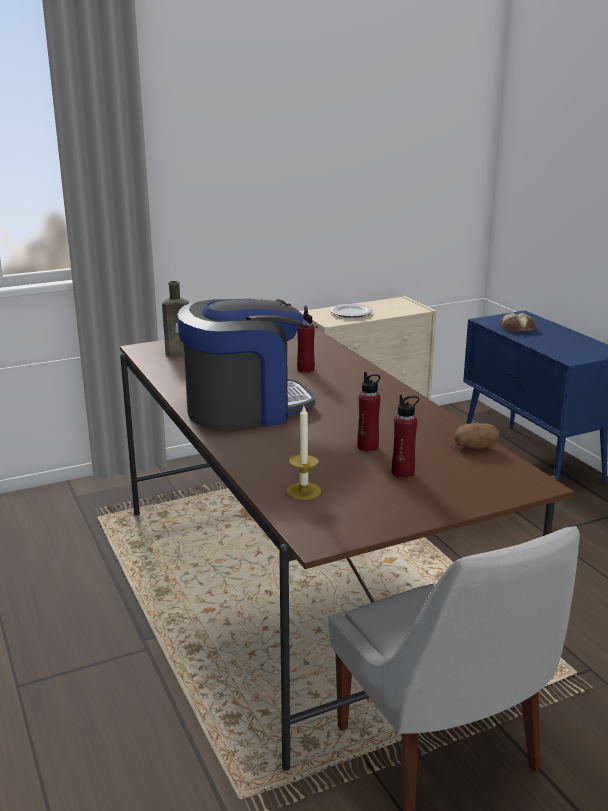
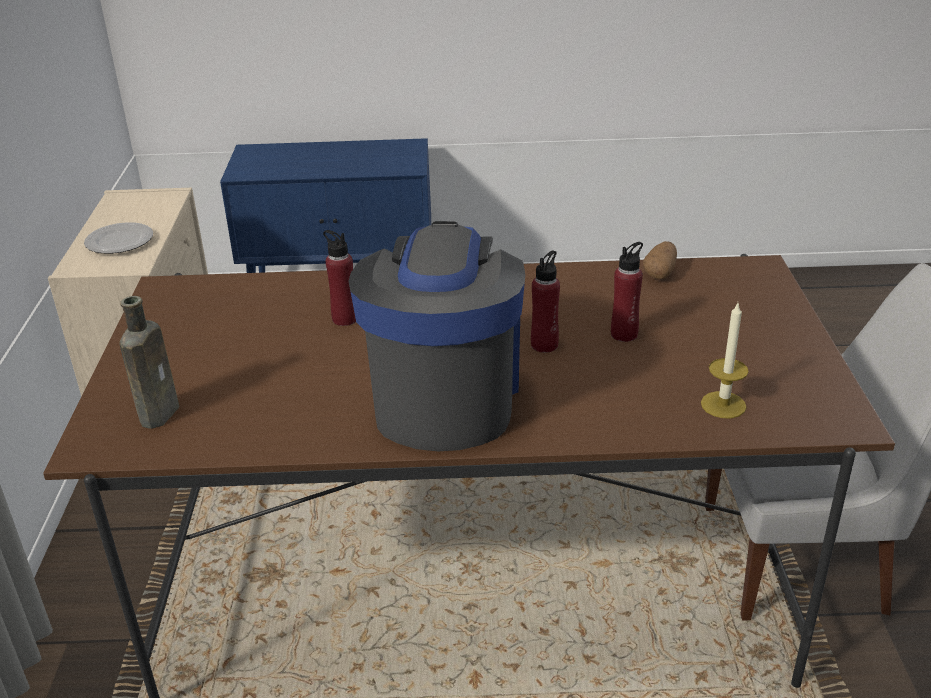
camera: 65 degrees left, 10 degrees up
(403, 473) = (703, 330): red bottle -> red bottle (544, 345)
(517, 328) = (288, 165): bread -> none

